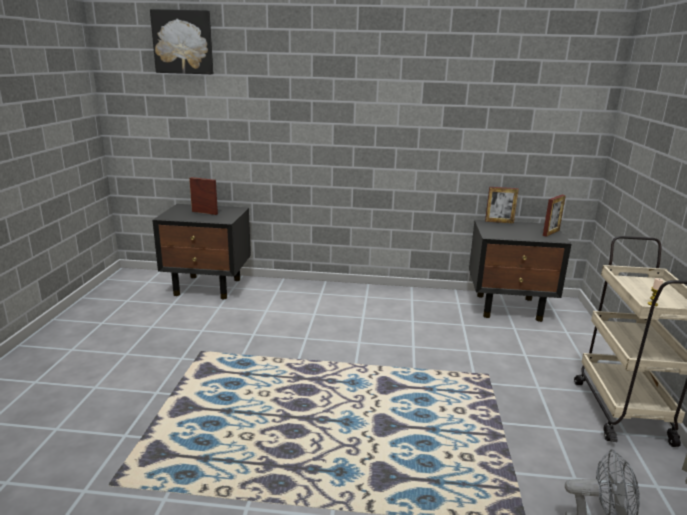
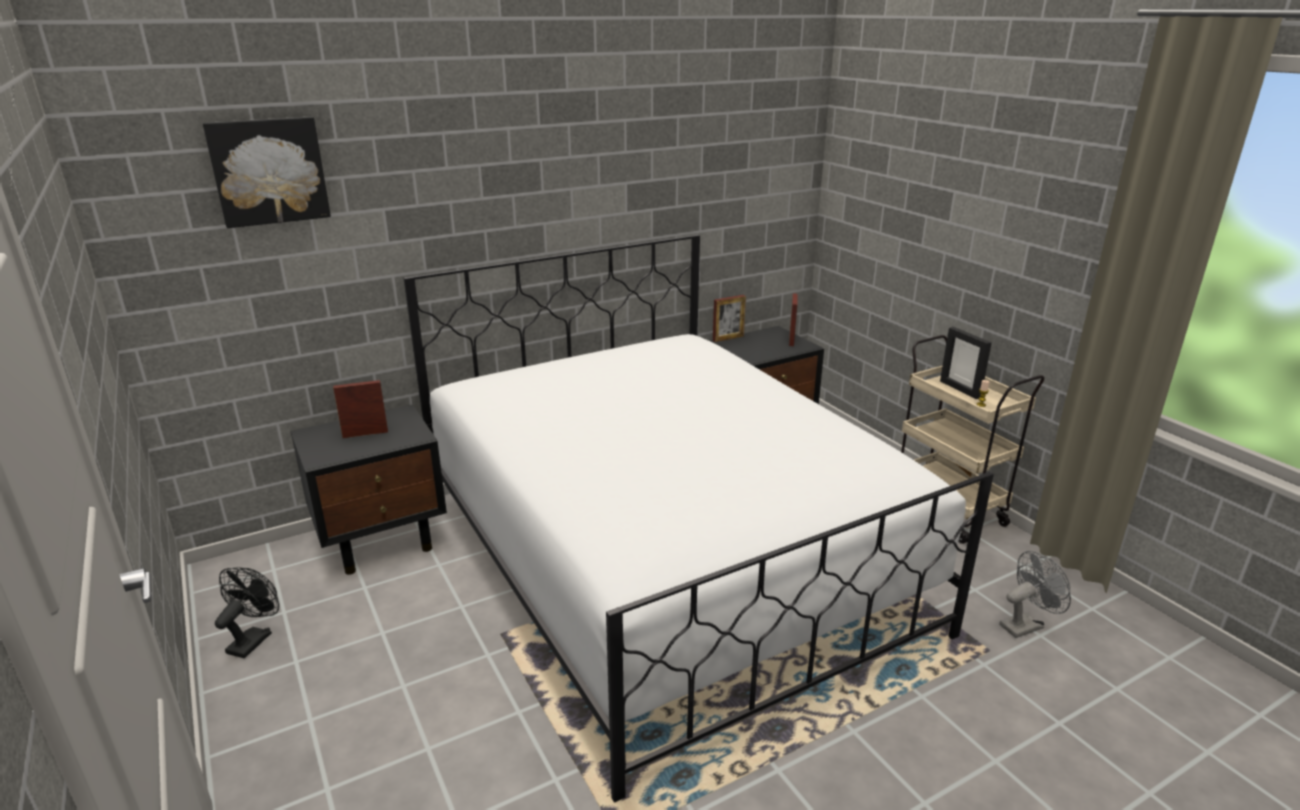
camera: 35 degrees left, 5 degrees up
(100, 306) = (254, 639): none -> black fan
(343, 354) = (664, 561): none -> white bed
(649, 289) = (960, 389): none -> picture frame

